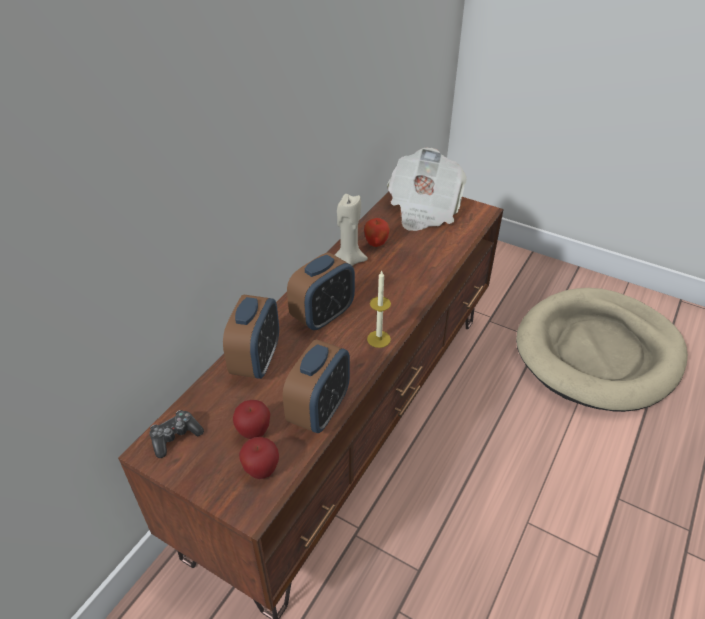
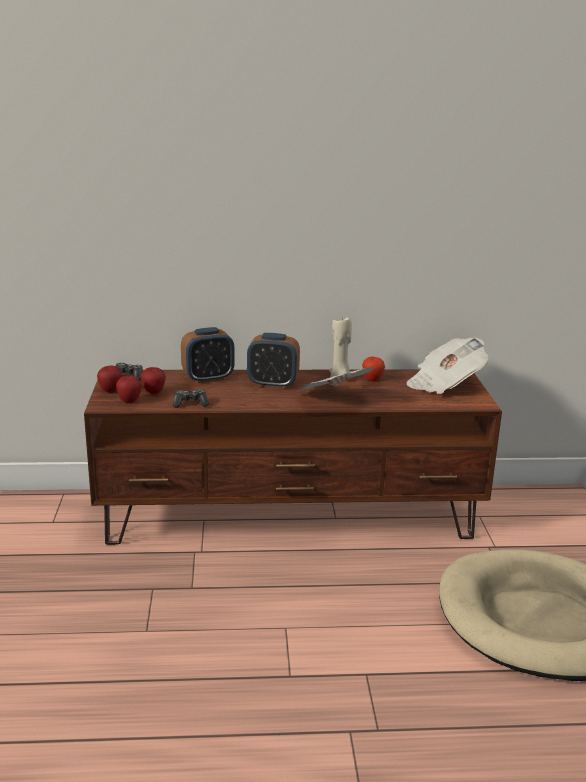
camera: 55 degrees right, 20 degrees down
(206, 477) = (110, 391): none -> apple
(319, 410) = (190, 403): alarm clock -> game controller
(378, 339) = (275, 404): candle -> none
(400, 291) = (333, 399): none -> newspaper

